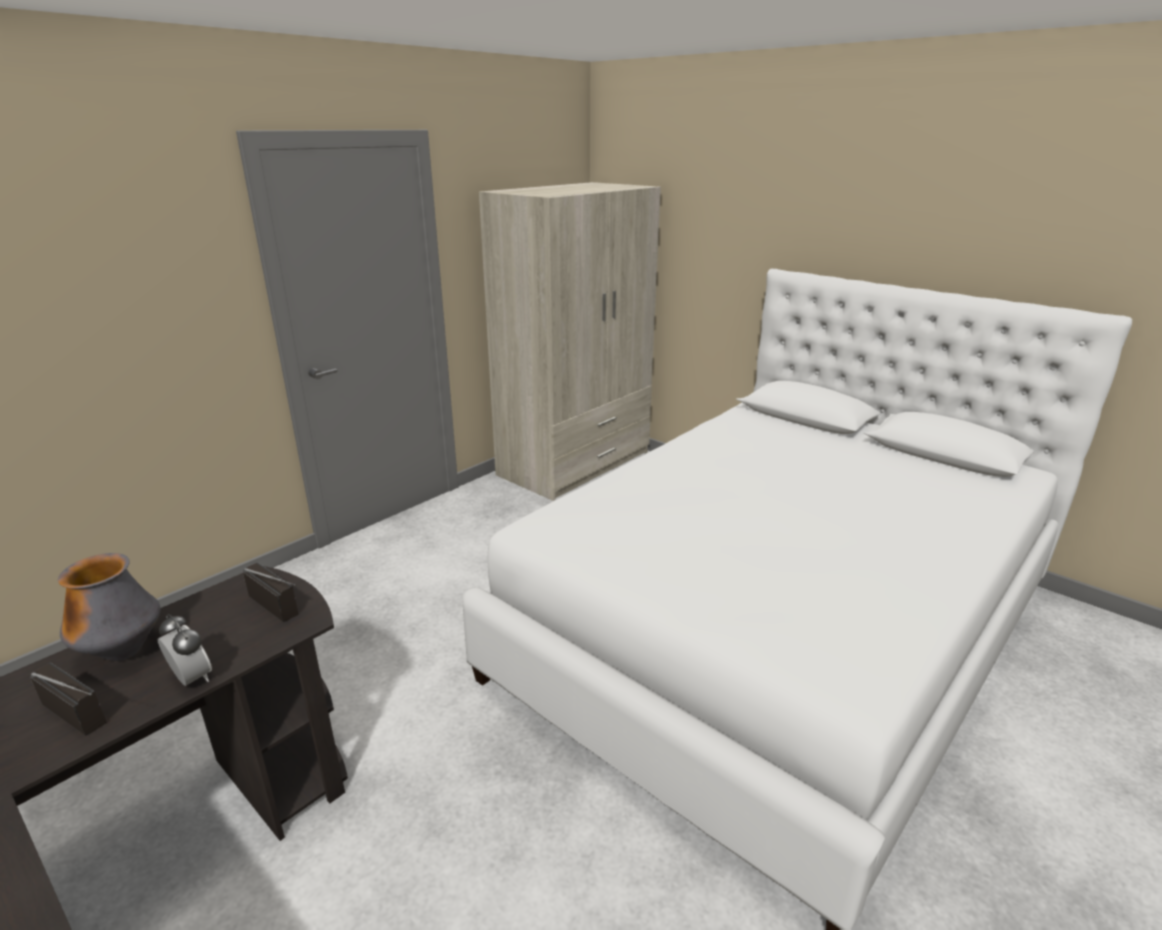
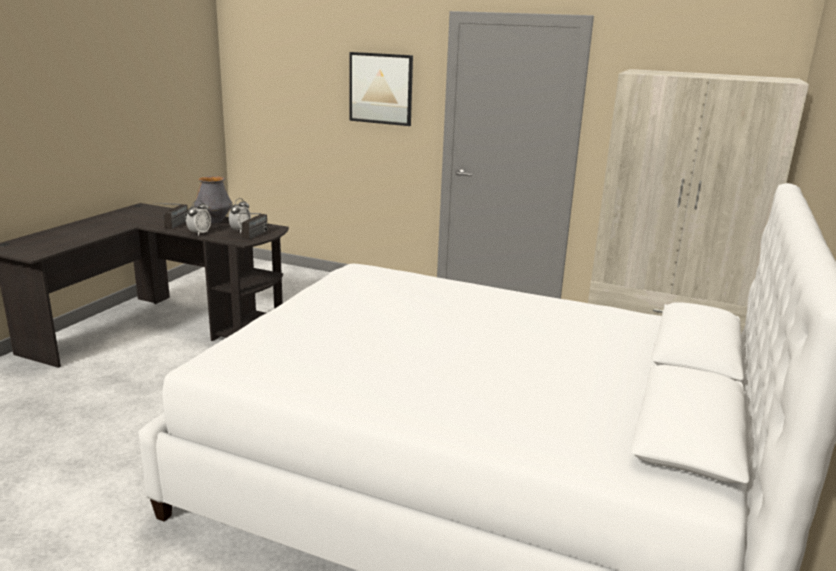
camera: 70 degrees right, 5 degrees down
(140, 281) = (381, 88): none -> picture
(231, 621) = (240, 231): none -> alarm clock

